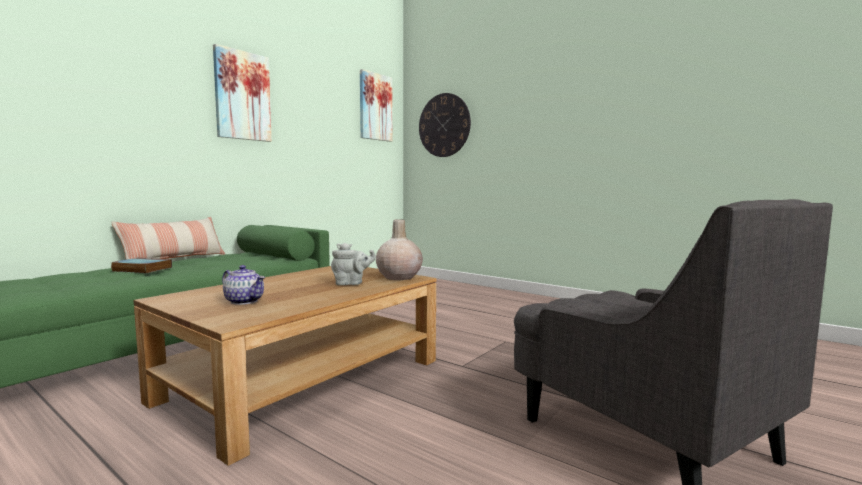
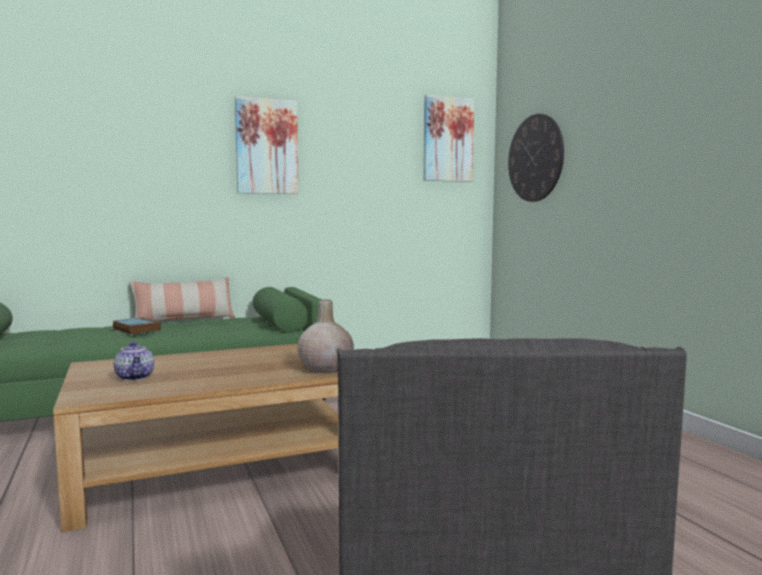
camera: 30 degrees right, 0 degrees up
(351, 283) = (262, 370): grey teapot -> none

